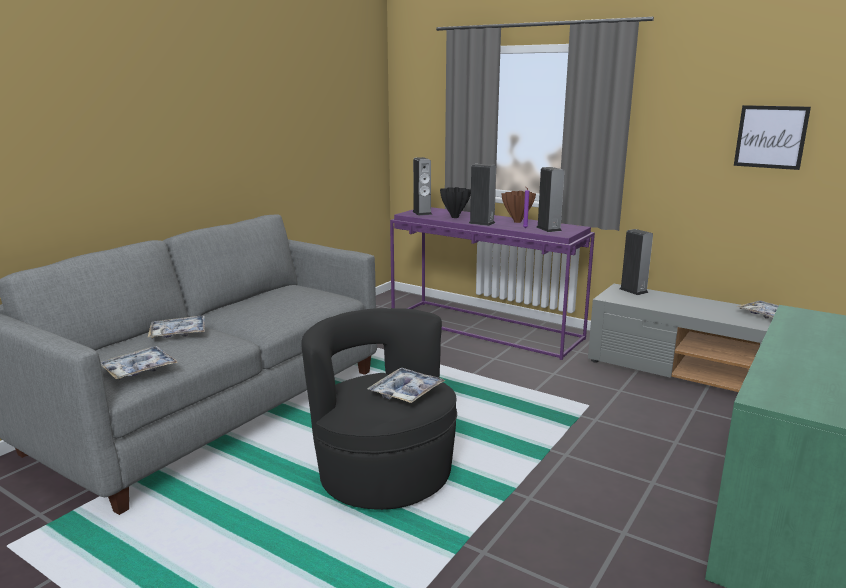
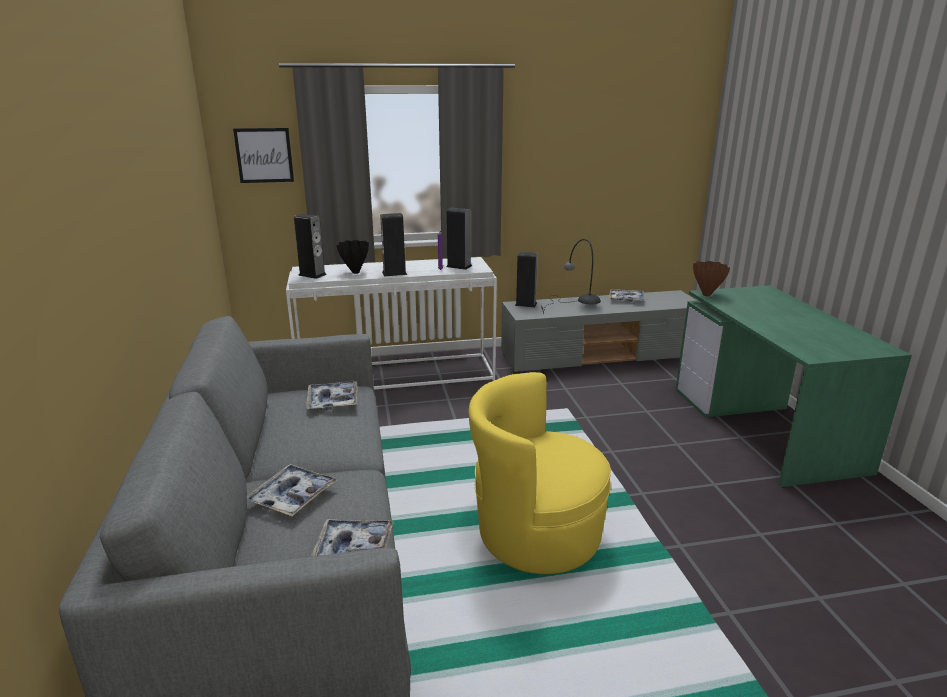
camera: 45 degrees left, 5 degrees up
(384, 473) = (536, 533): black armchair -> yellow armchair
(406, 392) = (565, 450): tray -> tray (333, 401)
(486, 328) = (398, 375): purple console table -> white console table
(518, 222) = (419, 264): brown vase -> brown vase (707, 295)
(685, 305) = (575, 306): none -> grey table lamp
(770, 137) = (601, 163): picture -> picture (264, 155)

